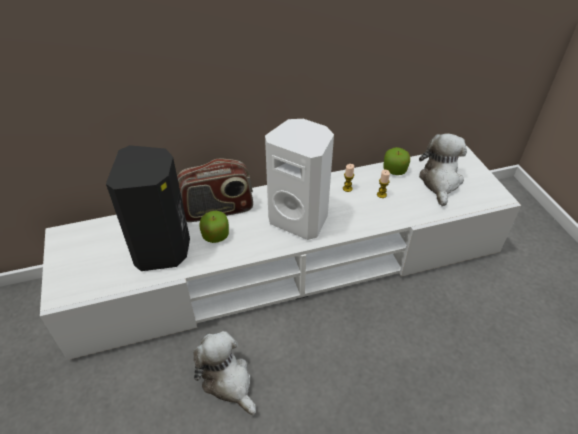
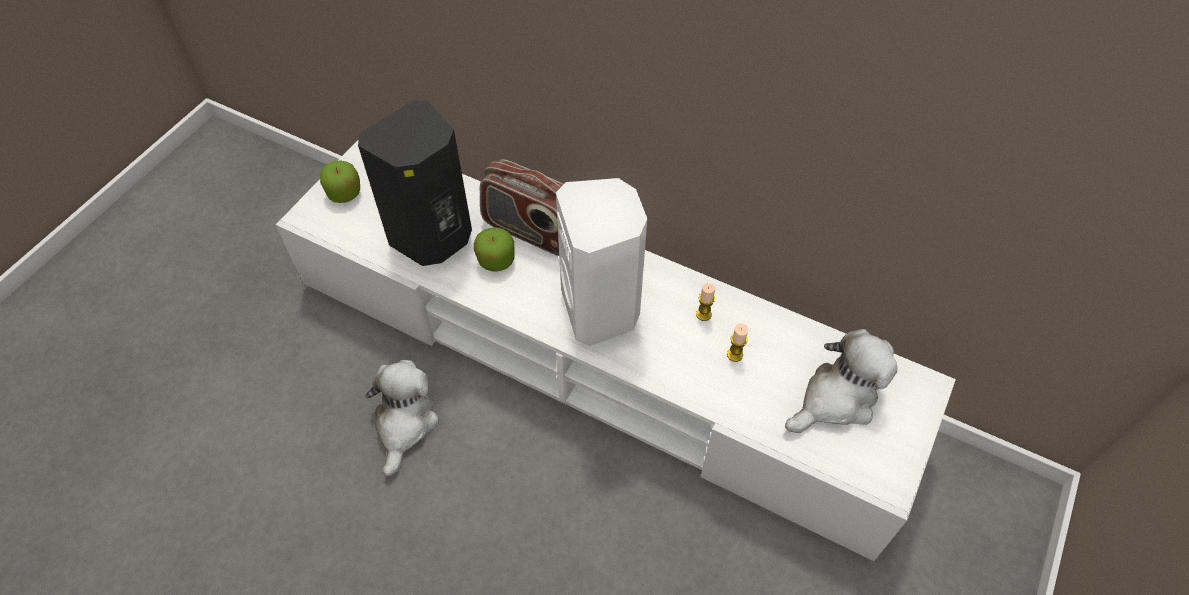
camera: 45 degrees right, 10 degrees up
(394, 170) = (796, 336): apple -> apple (344, 193)

